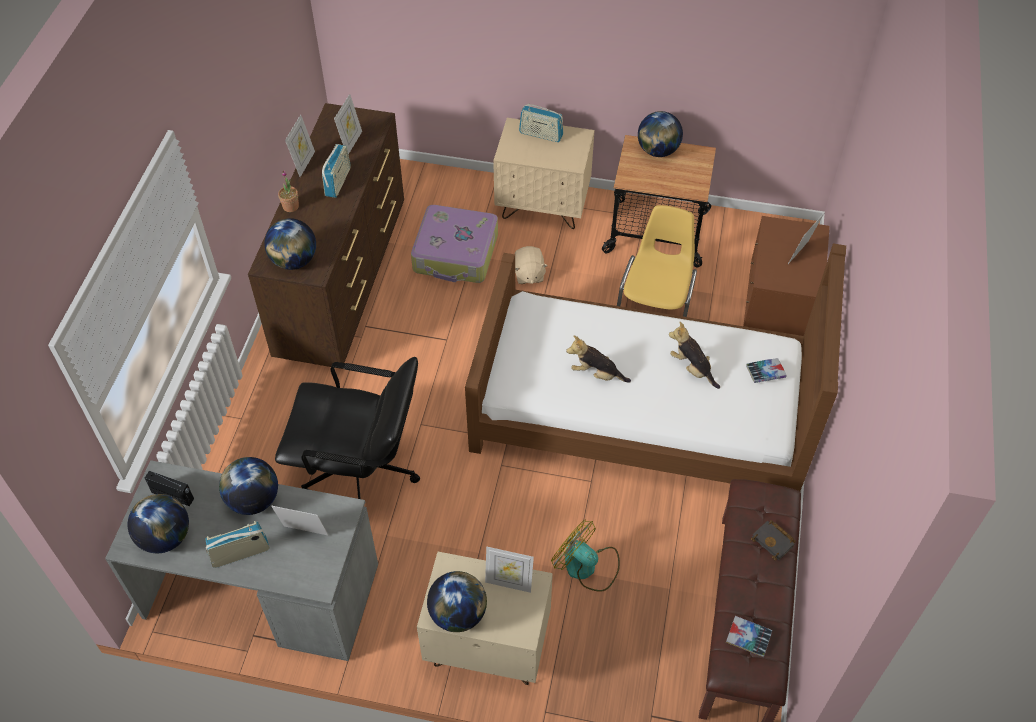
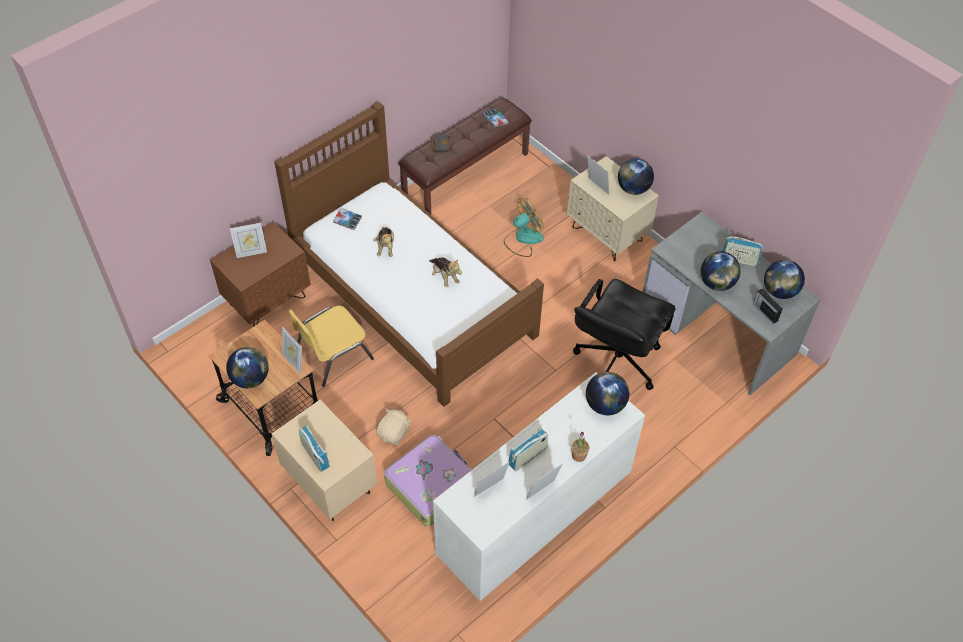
camera: 145 degrees left, 0 degrees up
(304, 534) = (697, 250): picture frame -> picture frame (294, 362)
(343, 280) = (533, 516): brown dresser -> white dresser
(361, 474) = (616, 361): black office chair -> black office chair turned 105 degrees counterclockwise
(587, 567) = (523, 239): fan -> fan turned 105 degrees counterclockwise

